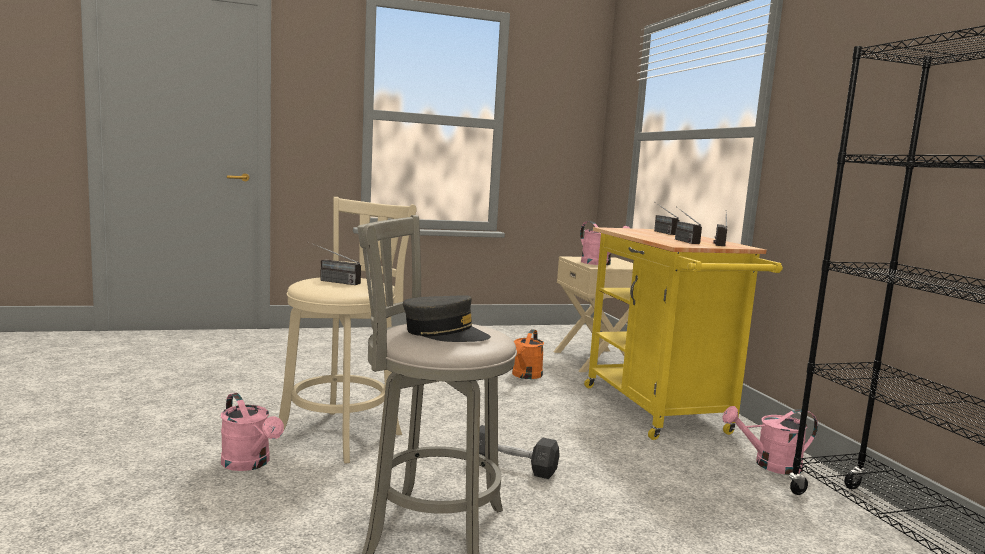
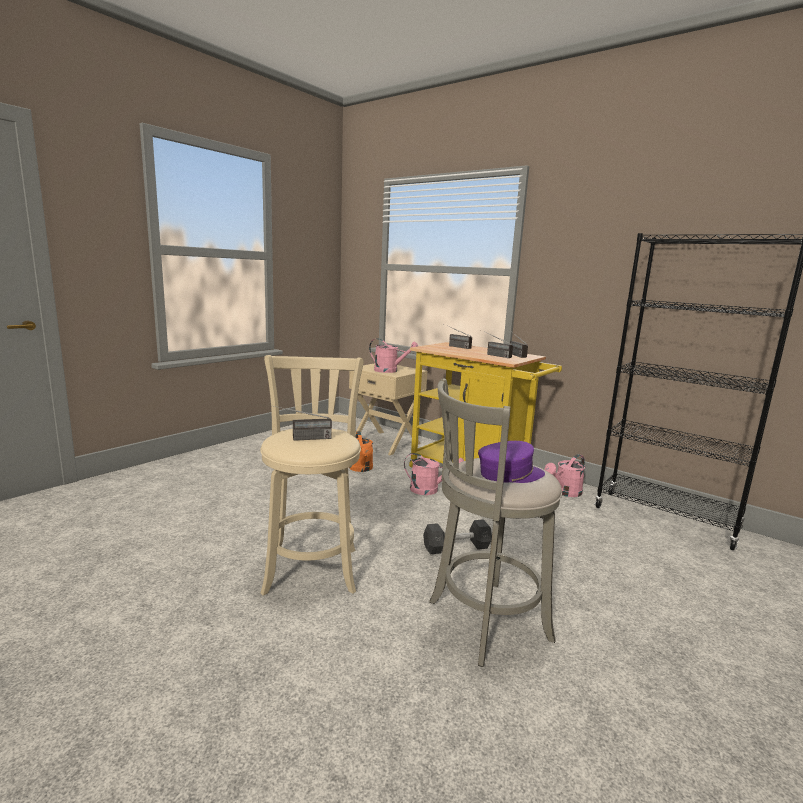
camera: 35 degrees left, 5 degrees up
(250, 464) = (282, 628): pink watering can -> pink watering can (429, 490)
(444, 333) = (509, 474): grey cap -> purple cap

